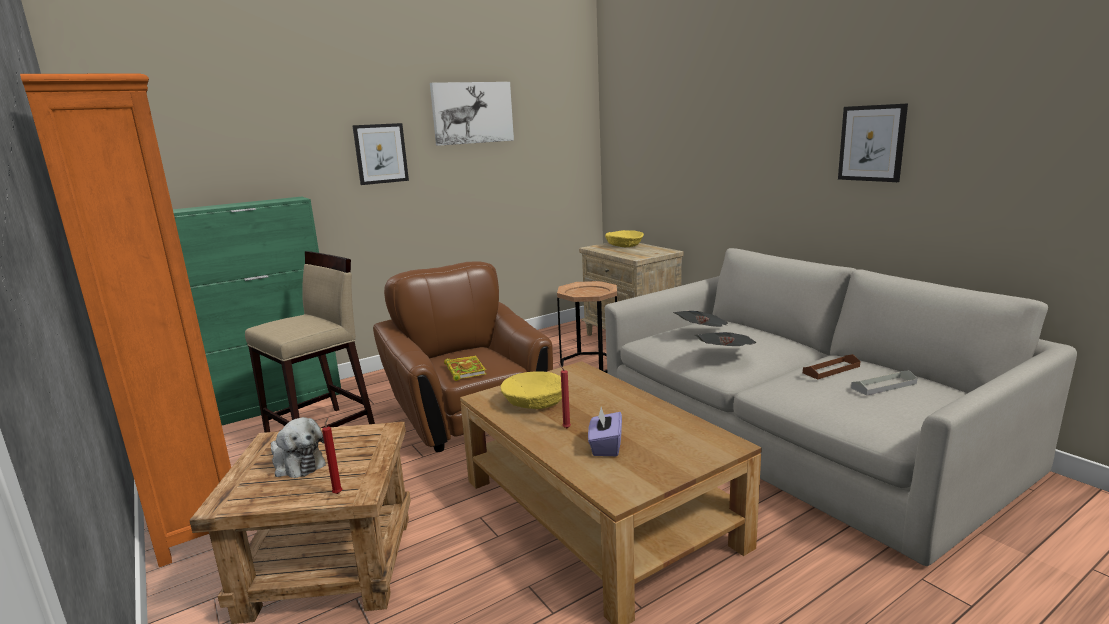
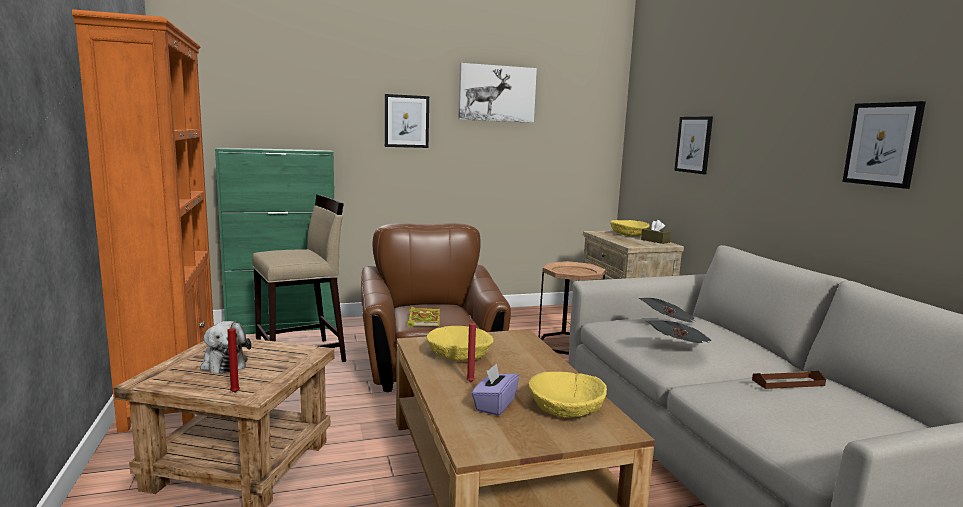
camera: 15 degrees right, 5 degrees down
(654, 249) = (655, 241): none -> brown tissue box
(669, 434) = (566, 408): none -> yellow bowl
(681, 150) = (693, 144): none -> picture
(883, 386) = (841, 409): grey tray -> none

